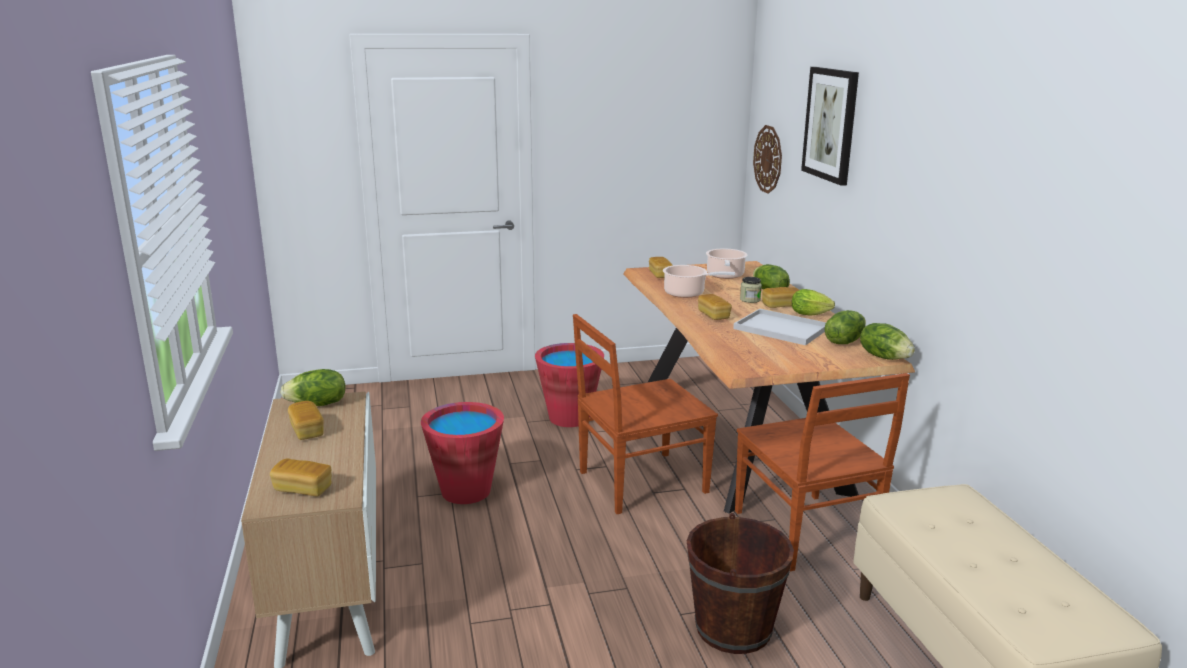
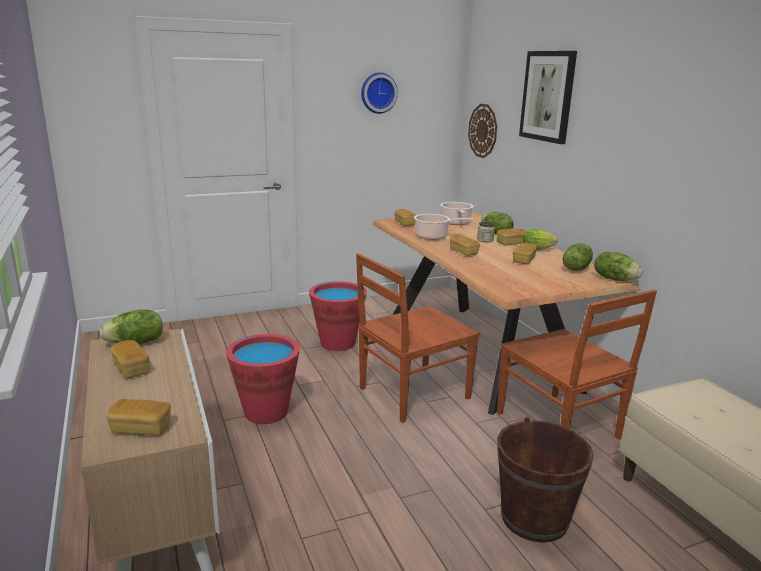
camera: 10 degrees left, 0 degrees up
(636, 112) = (378, 93): none -> wall clock
(783, 329) = (523, 260): white tray -> bread

